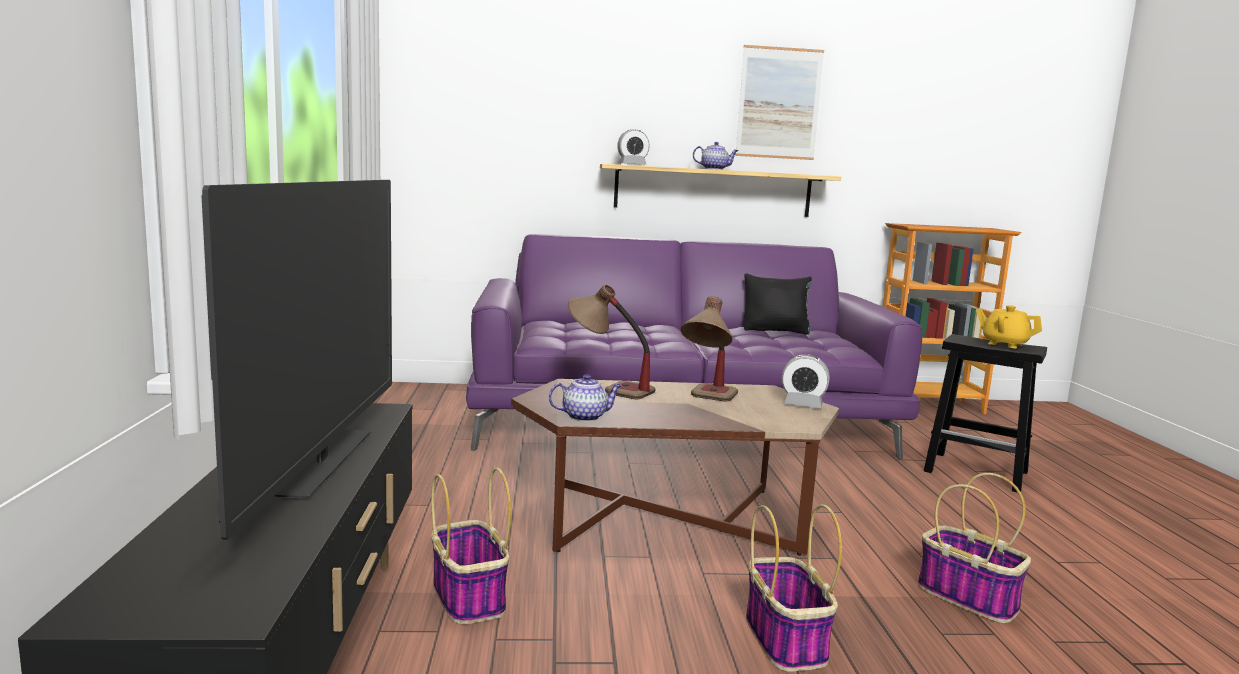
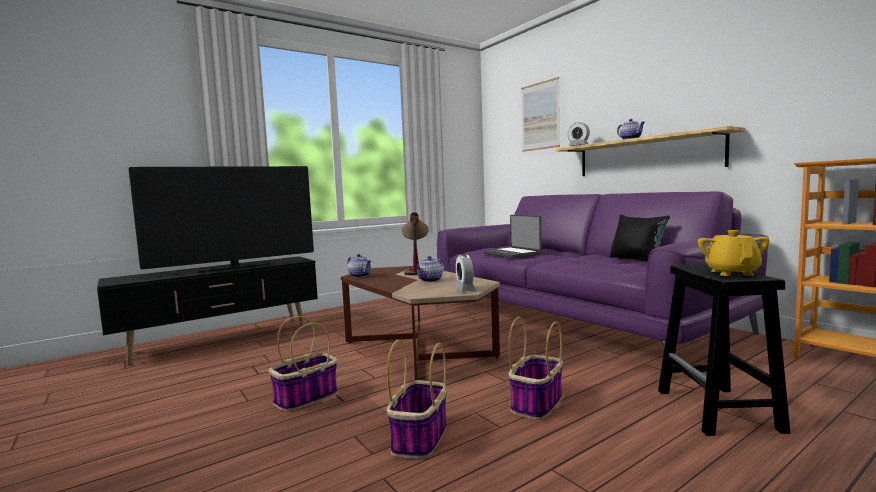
camera: 60 degrees right, 5 degrees down
(467, 596) = (293, 343): basket -> basket (536, 403)
(628, 337) = (513, 254): none -> laptop
(708, 400) = (430, 280): table lamp -> teapot
(779, 103) = (694, 76): picture -> picture (540, 116)

